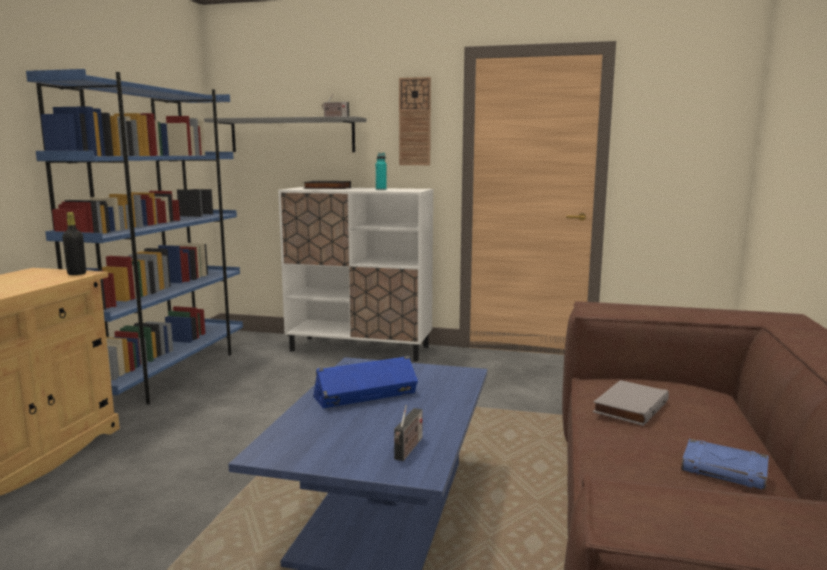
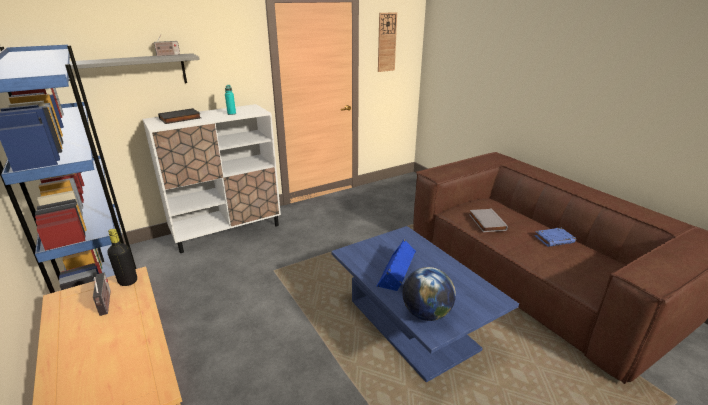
camera: 45 degrees left, 15 degrees up
(302, 437) = (426, 313): none -> globe
(408, 449) = (472, 291): radio -> radio (105, 303)
(415, 122) = (234, 54): wall clock -> wall clock (386, 42)

